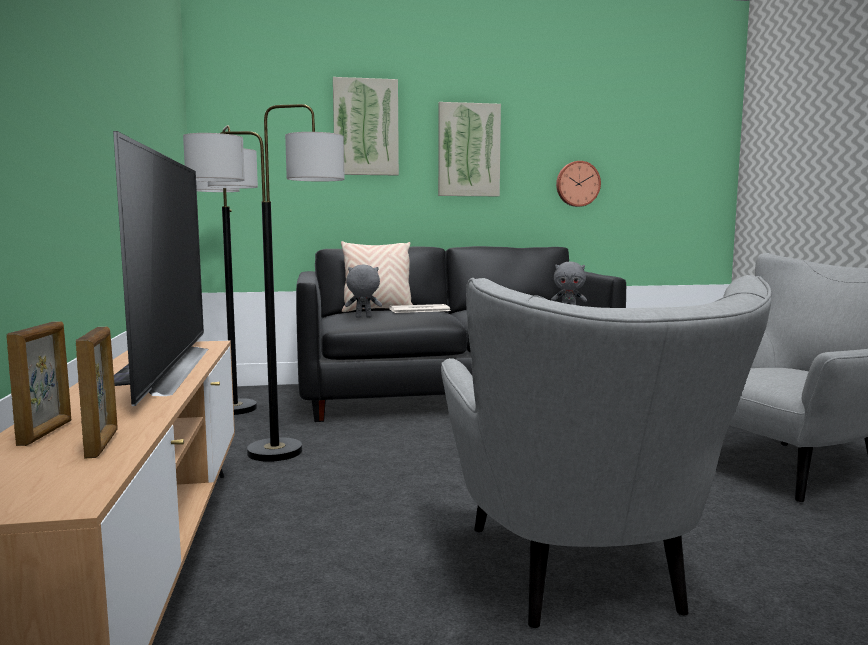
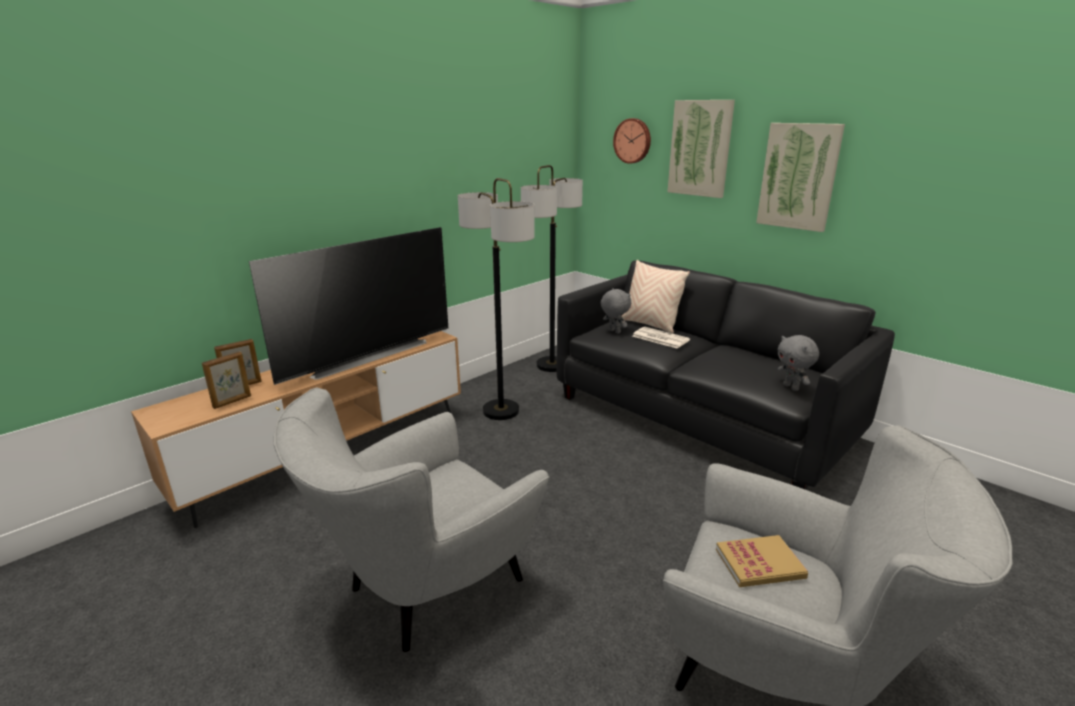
camera: 55 degrees right, 15 degrees up
(577, 184) = (937, 229): wall clock -> wall clock (633, 141)
(775, 371) = (759, 563): none -> book

